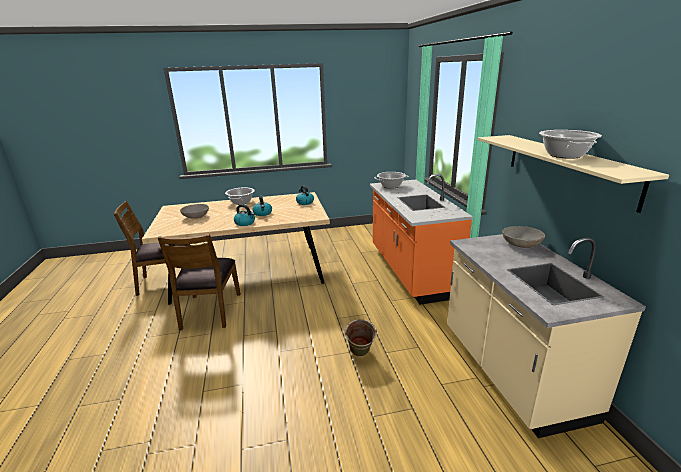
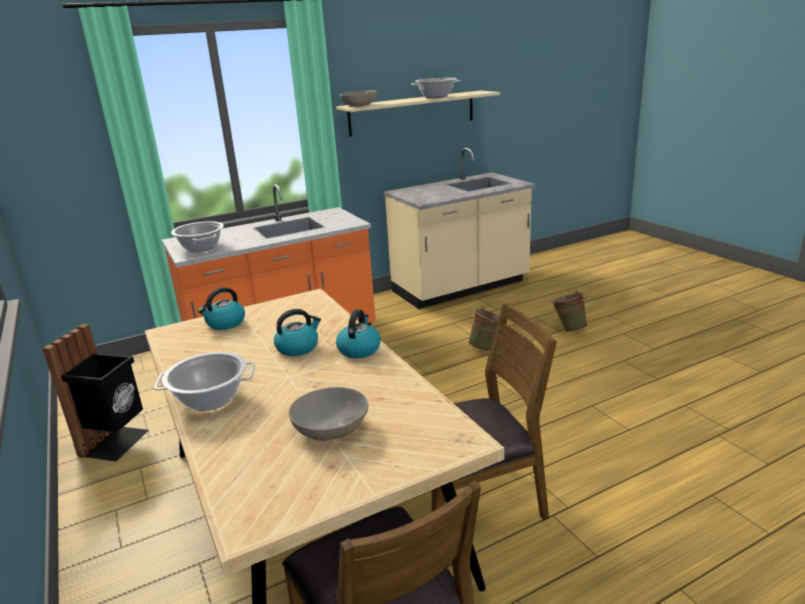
camera: 105 degrees left, 0 degrees up
(332, 236) = (117, 442): none -> black trash can
(373, 425) = (568, 329): none -> green bucket
(521, 244) = (413, 190): grey bowl -> grey bowl (359, 105)

